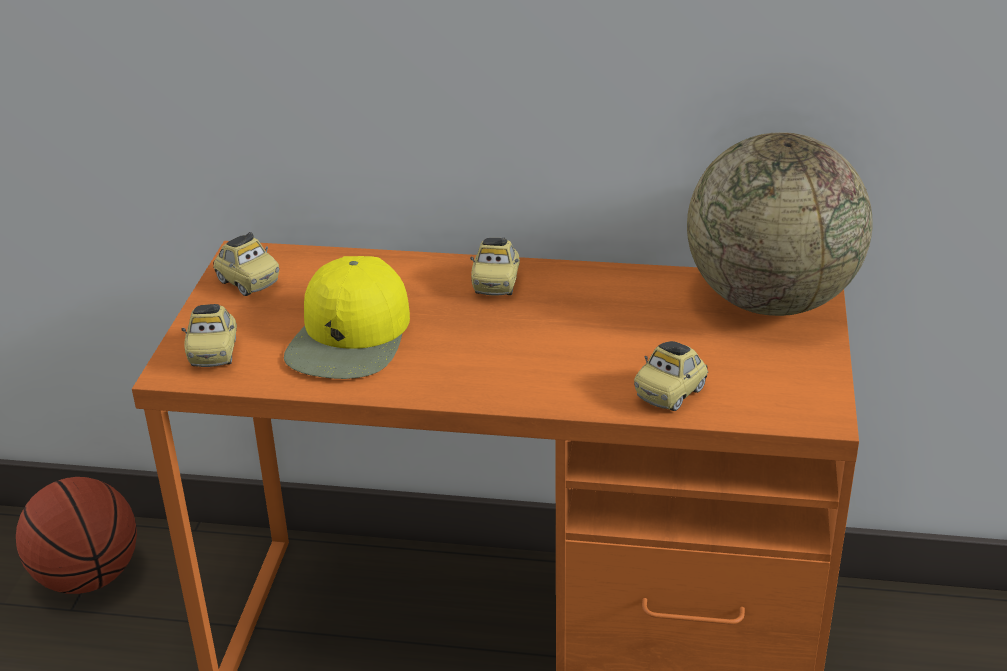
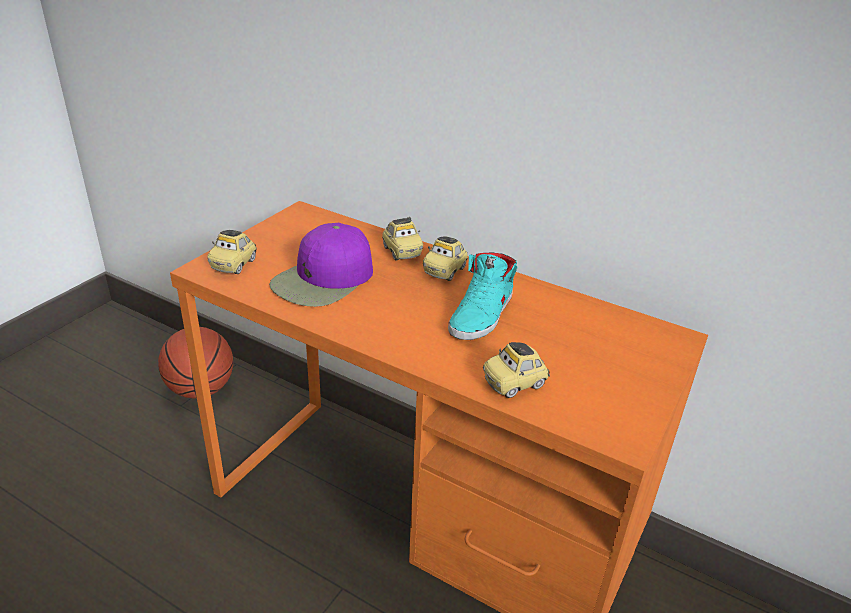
camera: 20 degrees right, 0 degrees up
(247, 283) = (290, 228): toy car -> toy car (401, 252)
(350, 338) = (324, 279): yellow cap -> purple cap
(580, 325) = (482, 315): none -> turquoise shoe
(770, 300) = (638, 337): globe -> none

